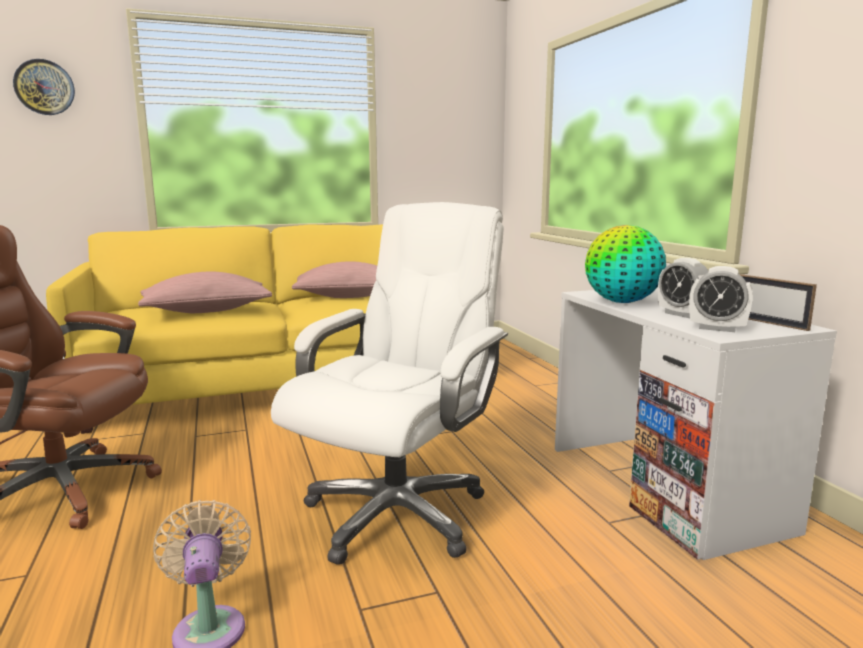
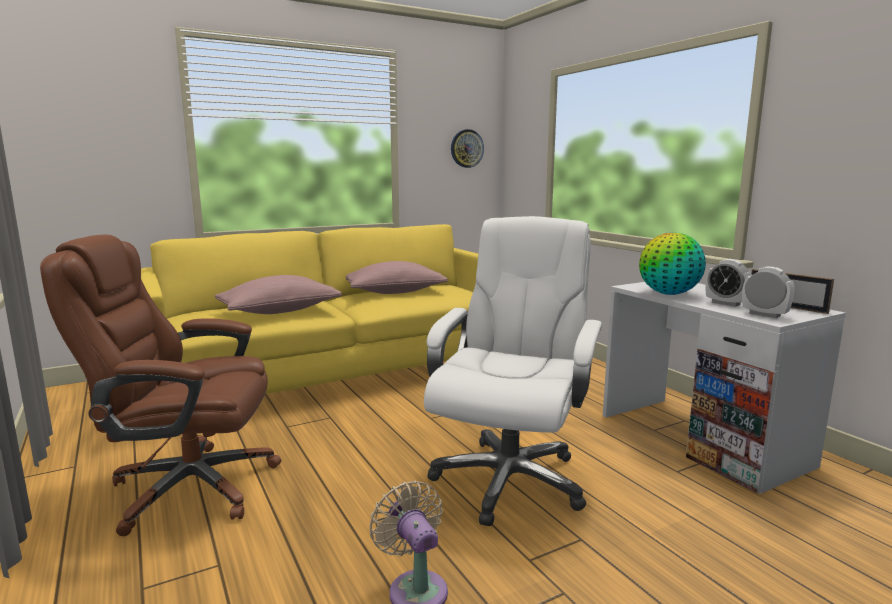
camera: 10 degrees left, 0 degrees up
(44, 87) = (96, 100): wall clock -> wall clock (466, 148)
(717, 328) = (764, 314): alarm clock -> alarm clock turned 150 degrees counterclockwise

